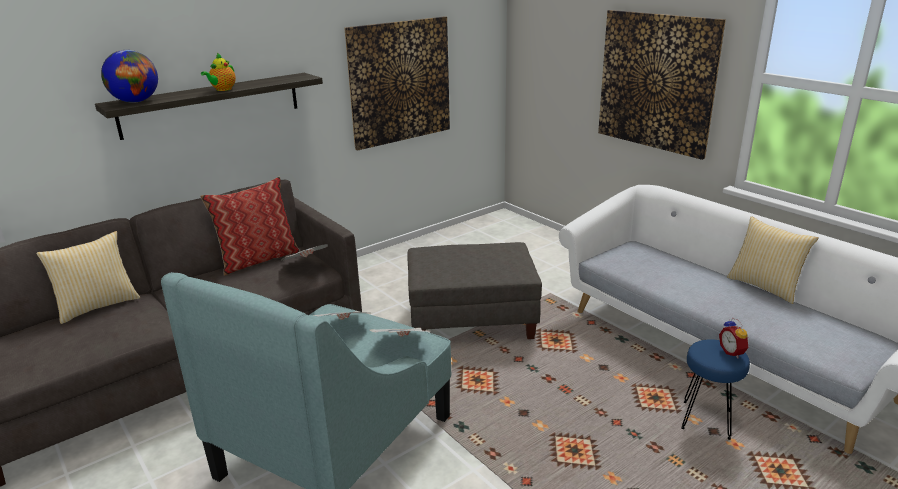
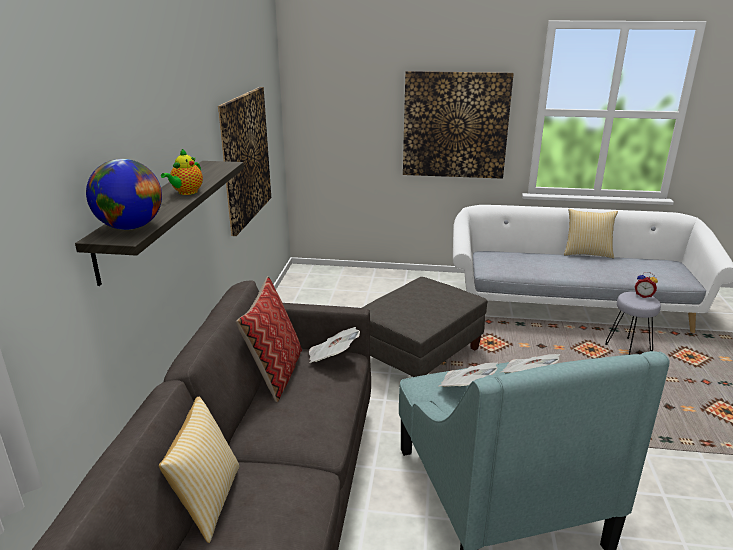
camera: 45 degrees left, 0 degrees up
(222, 89) = (186, 192): teapot -> teapot turned 45 degrees clockwise
(707, 421) = (628, 349): blue stool -> grey stool

